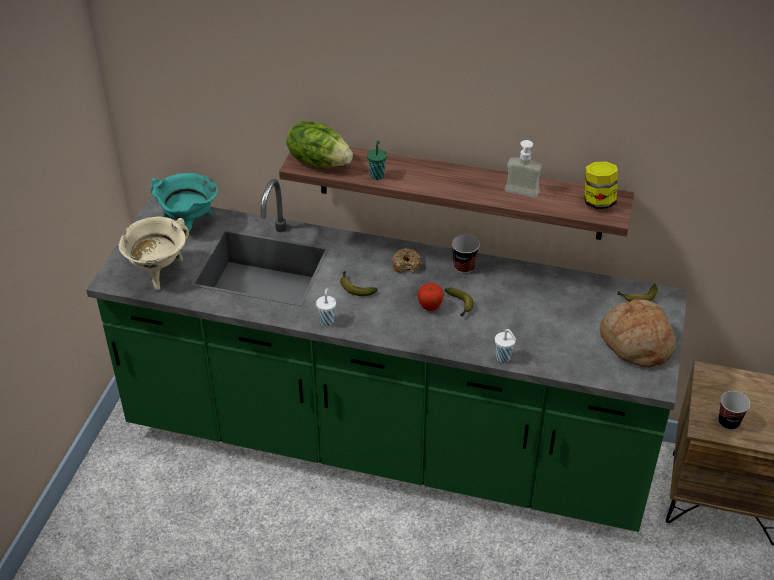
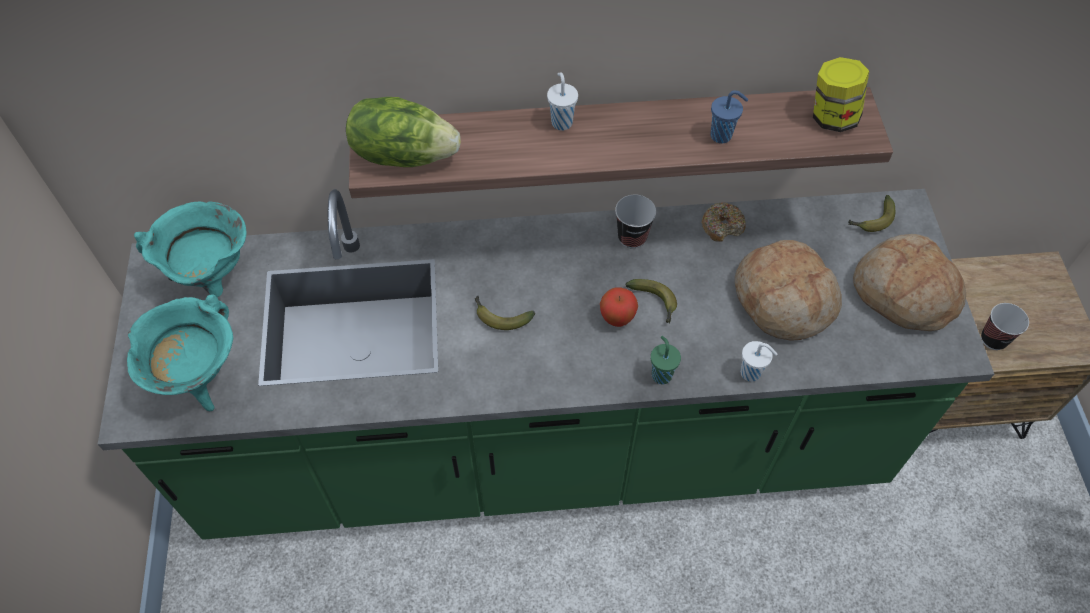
camera: 20 degrees left, 15 degrees up
(158, 272) = (200, 377): beige cooking pot -> turquoise cooking pot
(327, 321) = (485, 386): white cup -> white cup (561, 122)
(377, 175) = (502, 156): green cup -> green cup (661, 374)
(406, 265) = (554, 256): donut -> donut (722, 226)
(520, 195) = (722, 136): soap dispenser -> blue cup
(549, 325) = (784, 300): none -> bread

